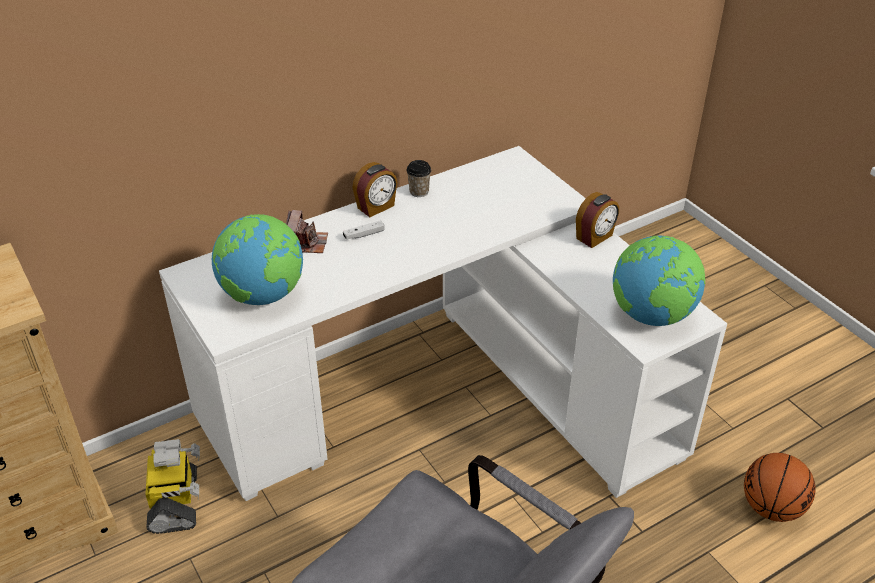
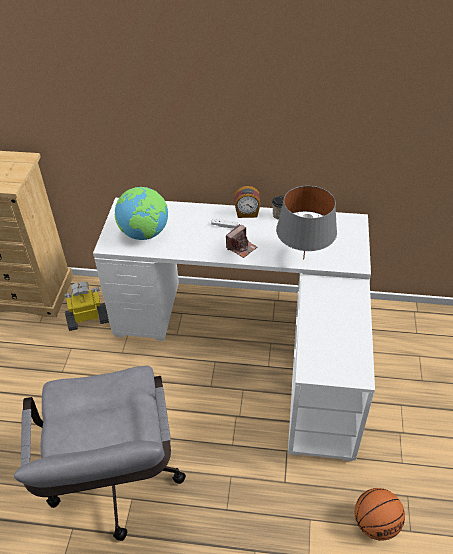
camera: 40 degrees right, 5 degrees up
(176, 503) = (88, 319): toy robot -> toy robot turned 135 degrees counterclockwise
(306, 243) = (192, 216): camera -> camera (241, 247)
(506, 226) = (303, 259): none -> grey table lamp
(595, 237) = (354, 293): alarm clock -> none
(652, 315) = (333, 358): globe -> none

